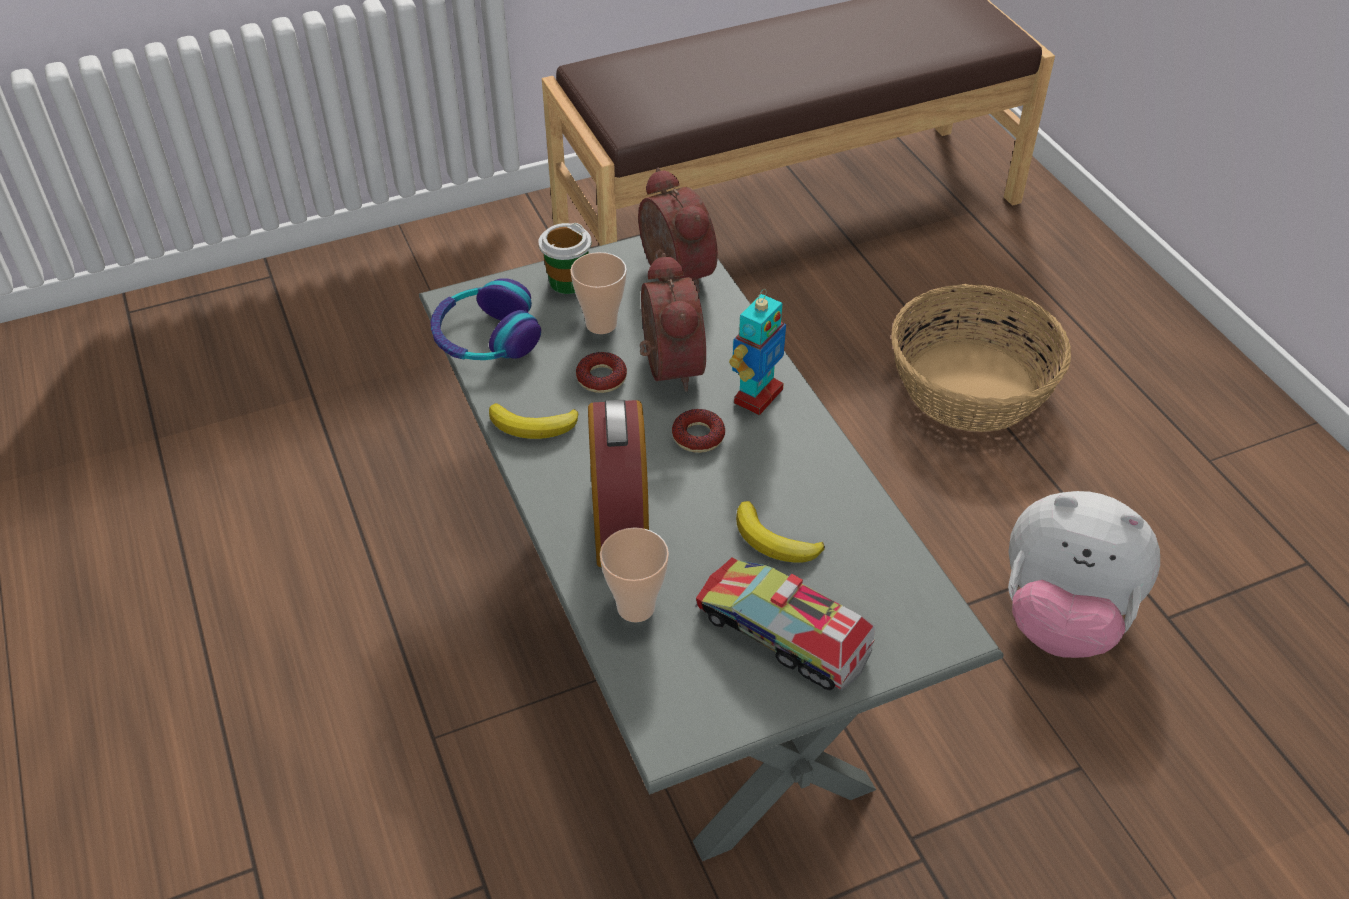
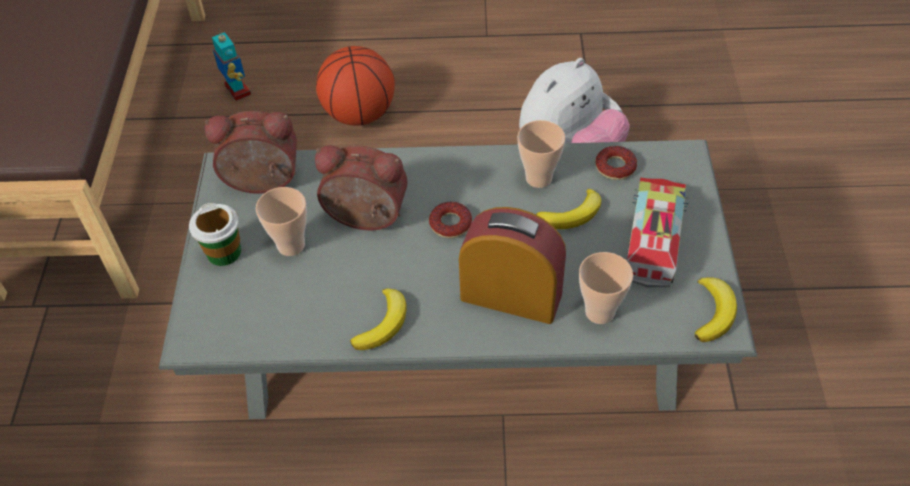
camera: 65 degrees left, 5 degrees up
(486, 337) = (255, 328): headphones -> none
(601, 378) = (354, 263): donut -> donut (615, 167)
(690, 725) = (713, 312): none -> banana
(757, 396) = (428, 177): toy robot -> toy robot (237, 91)
(782, 633) = (653, 238): toy truck -> toy truck turned 135 degrees clockwise
(816, 493) = (538, 178): none -> cup
(970, 388) = (359, 114): basket -> basketball

